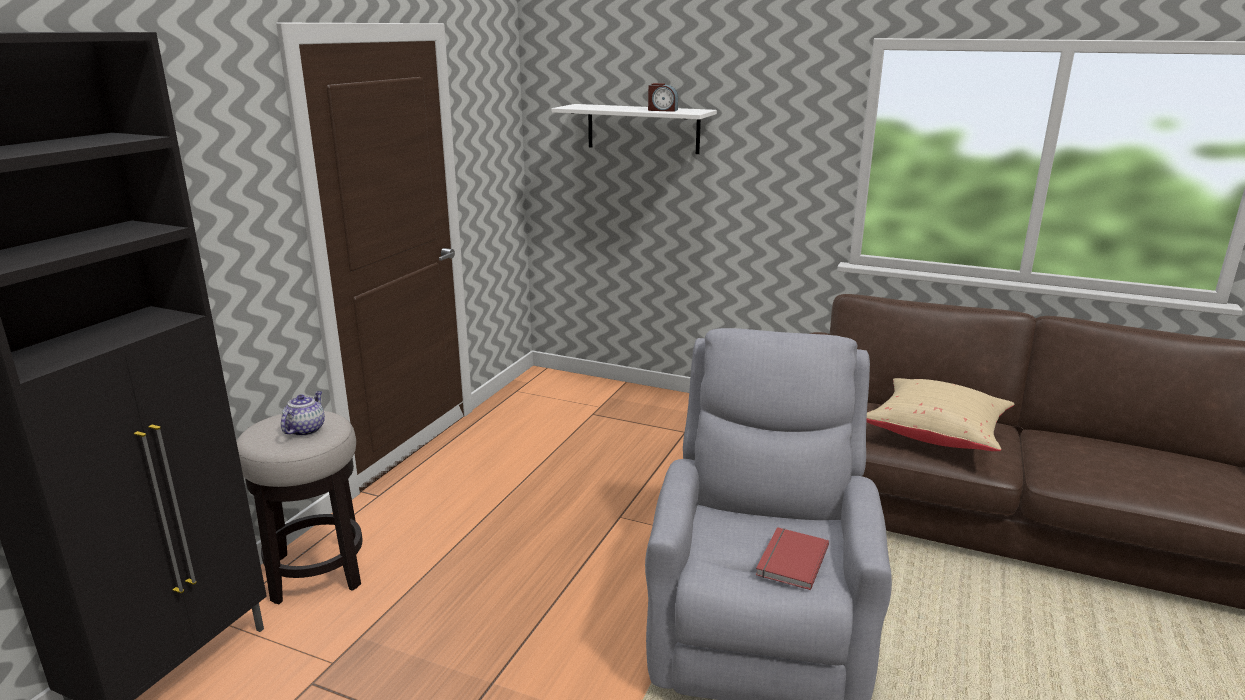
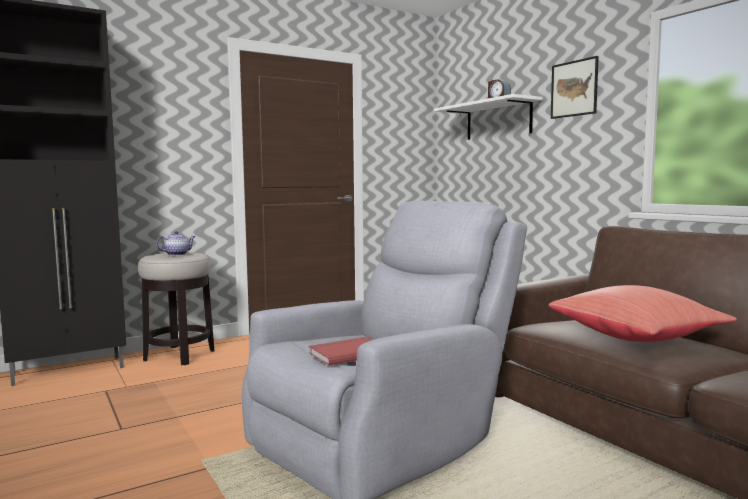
camera: 35 degrees right, 15 degrees down
(765, 108) = (574, 88): none -> picture
(936, 434) = (636, 337): beige pillow -> red pillow

